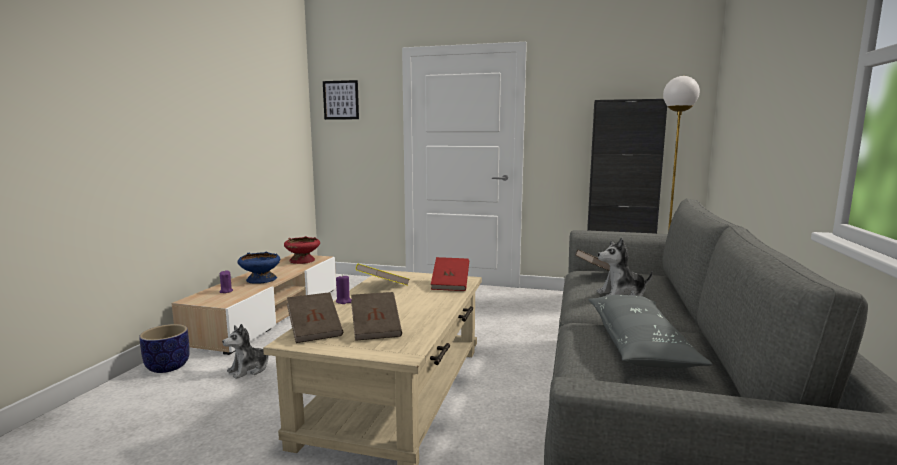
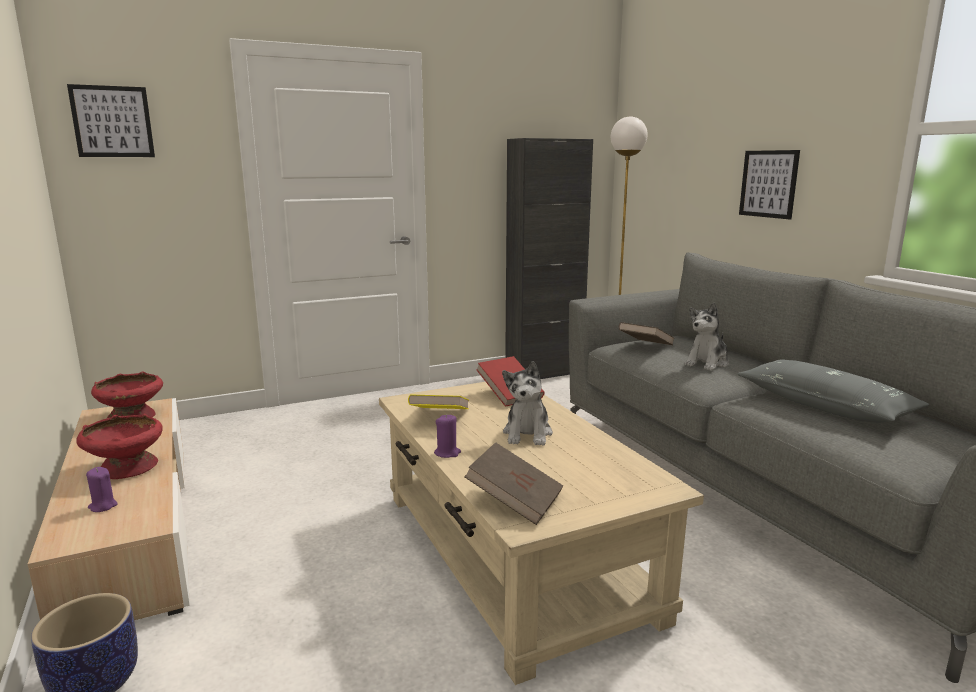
camera: 40 degrees left, 5 degrees up
(249, 369) = (265, 616): plush toy -> plush toy (528, 434)
(260, 280) = (126, 468): blue bowl -> red bowl
(376, 329) = (572, 473): brown book -> none
(778, 133) = (768, 184): none -> picture

